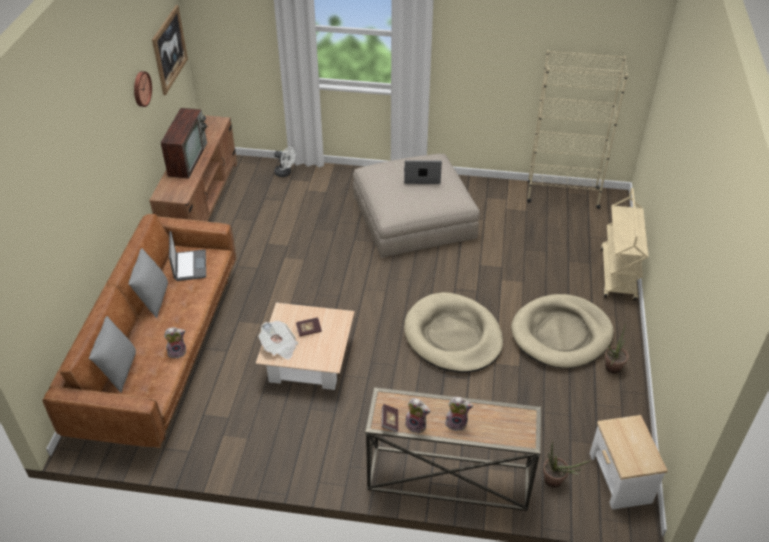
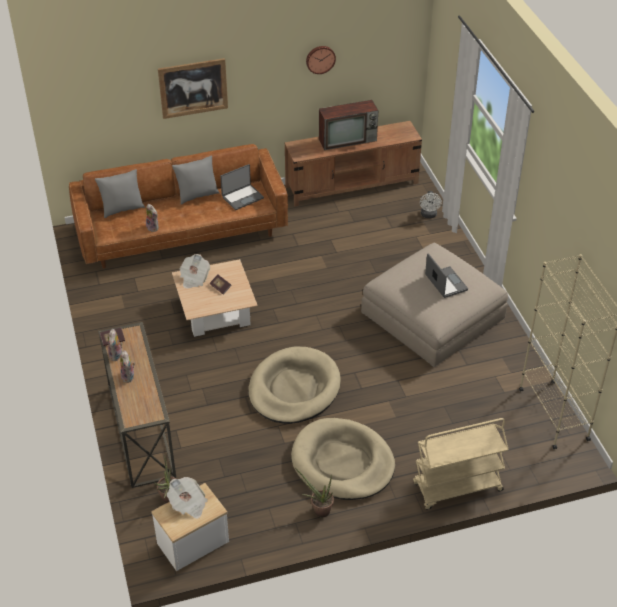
camera: 65 degrees right, 0 degrees up
(169, 49) = (389, 50): picture -> picture (193, 88)
(622, 443) = (188, 504): none -> newspaper

